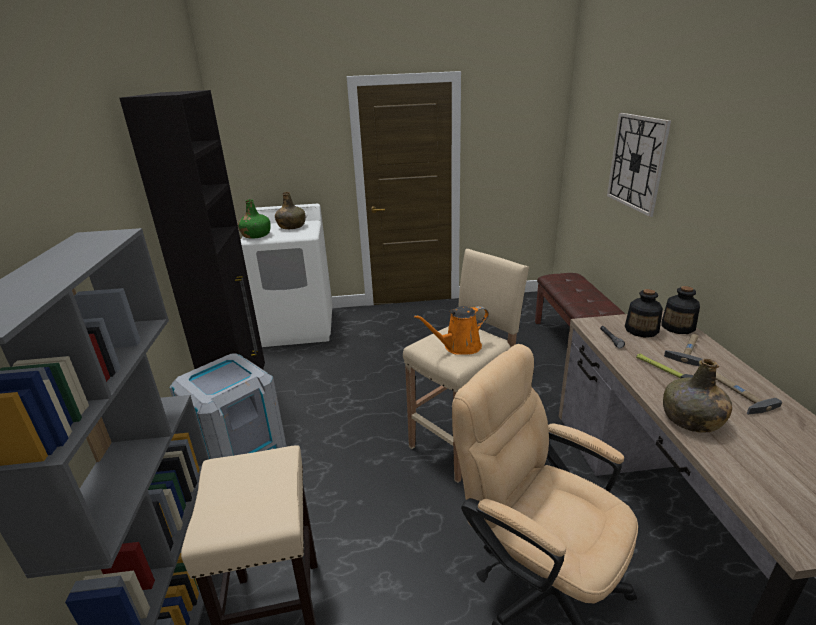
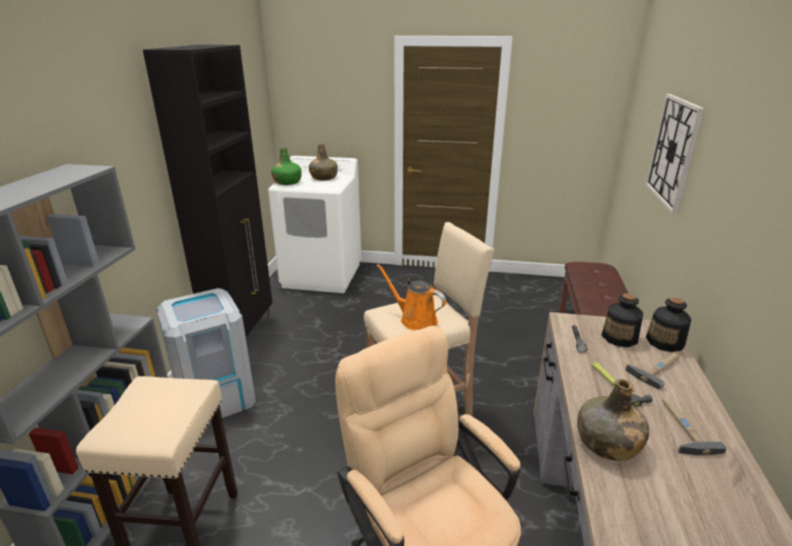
camera: 15 degrees right, 0 degrees up
(459, 347) = (415, 319): orange watering can -> orange watering can turned 45 degrees clockwise

